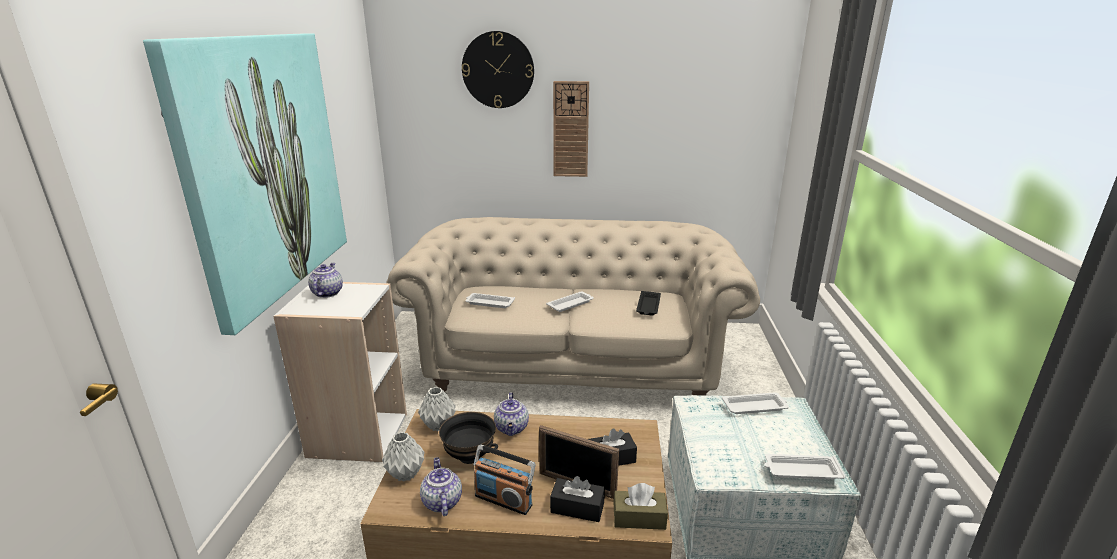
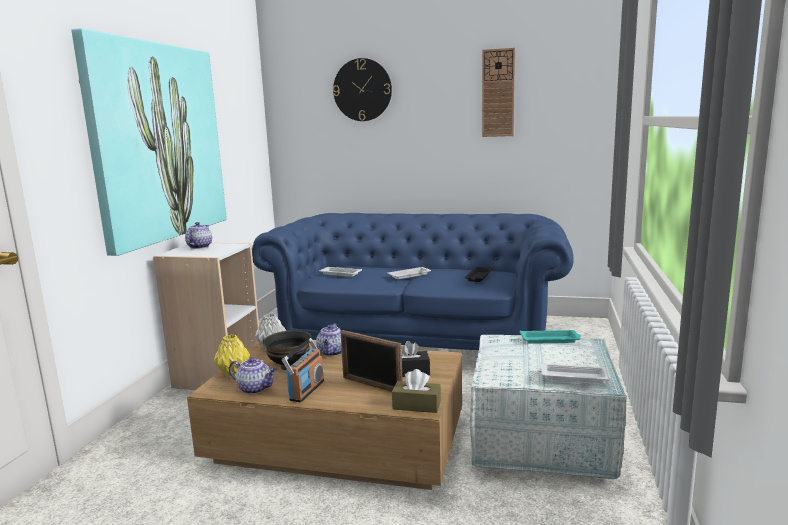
camera: 10 degrees right, 10 degrees down
(406, 474) = (234, 373): grey vase -> yellow vase
(441, 501) = (255, 389): teapot -> teapot turned 120 degrees clockwise
(504, 500) = (306, 390): radio -> radio turned 105 degrees counterclockwise
(570, 130) = (423, 137): wall clock -> wall clock (498, 93)
(572, 360) = (419, 337): beige sofa -> blue sofa
(577, 508) = (366, 397): black tissue box -> none
(755, 407) = (550, 340): white tray -> turquoise tray

